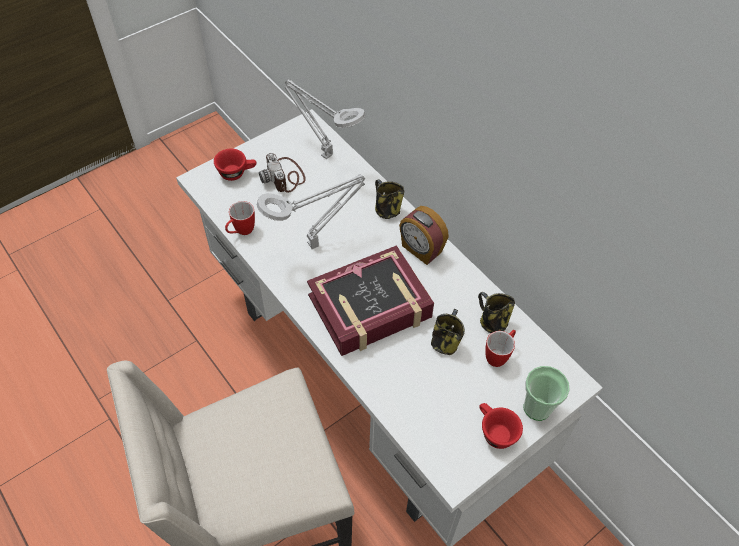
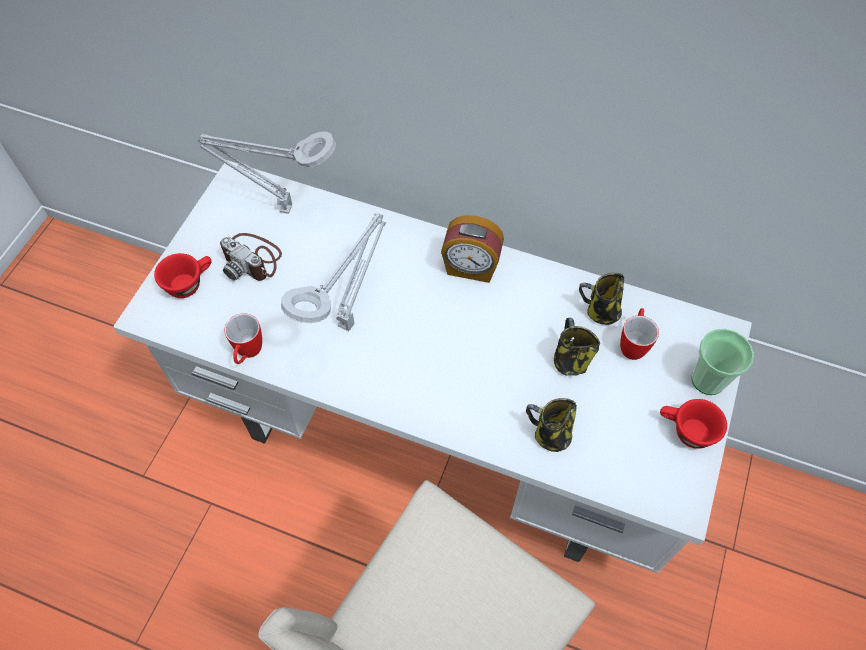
camera: 30 degrees left, 5 degrees up
(370, 307) = (463, 365): book -> none
(386, 210) = (400, 241): mug -> mug (550, 434)

